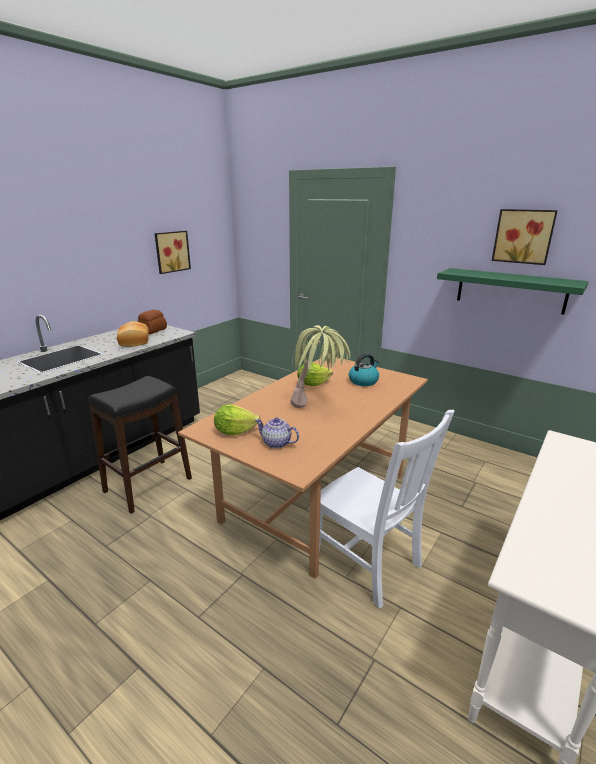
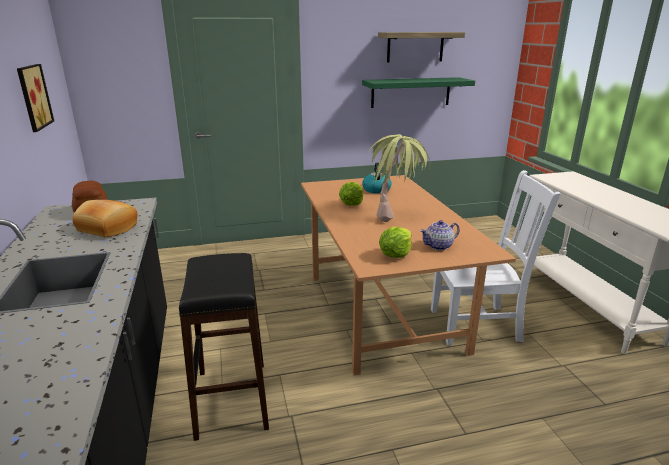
camera: 50 degrees left, 0 degrees up
(523, 236) = (415, 47): picture -> shelf

